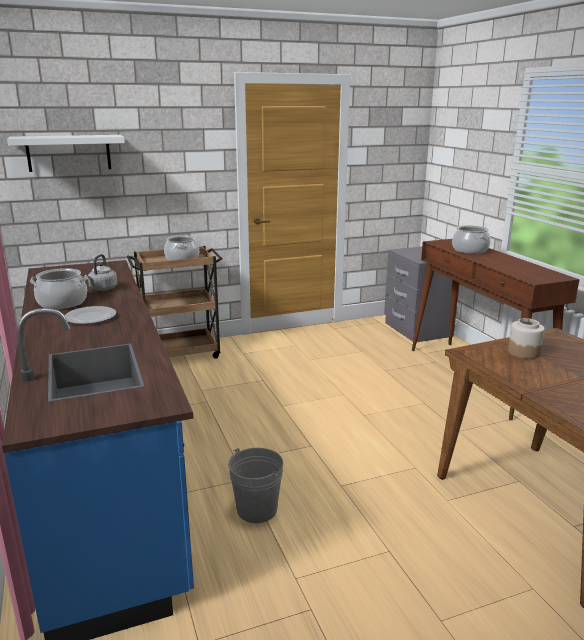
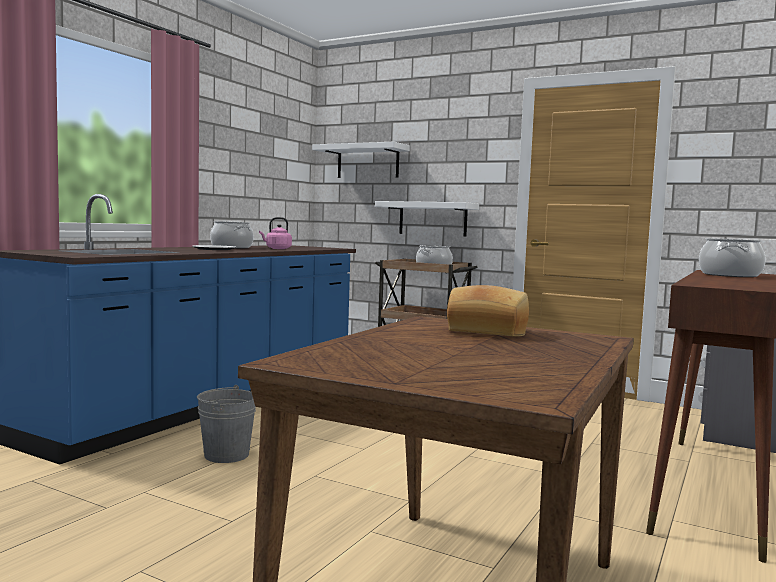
camera: 50 degrees right, 15 degrees down
(102, 289) = (277, 248): grey kettle -> pink kettle
(157, 209) = (432, 219): none -> white shelf
(523, 352) = (487, 331): jar -> bread

